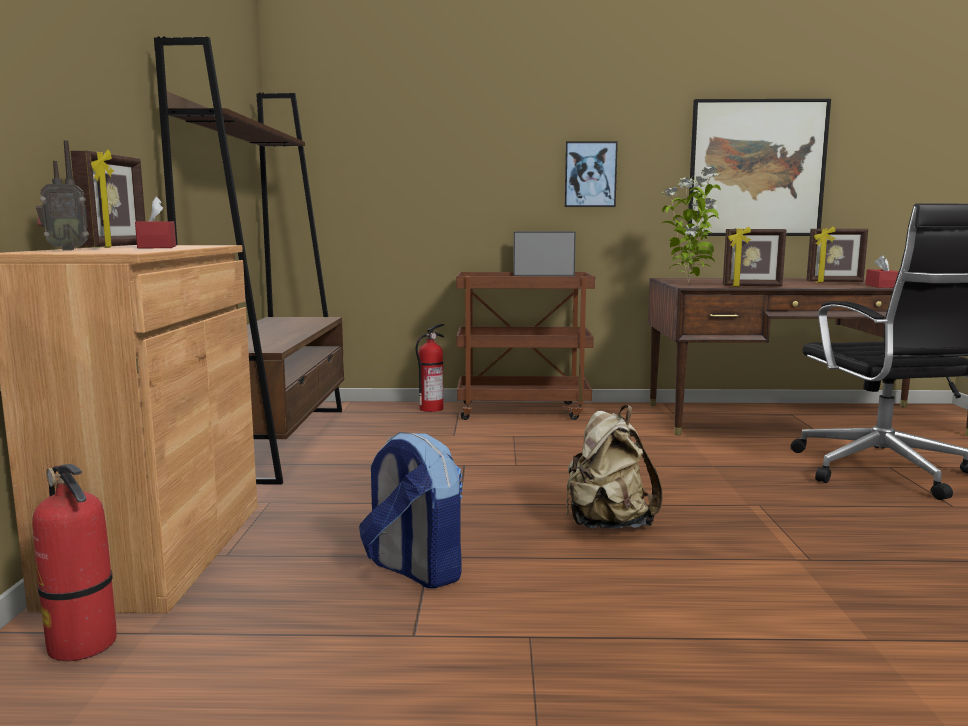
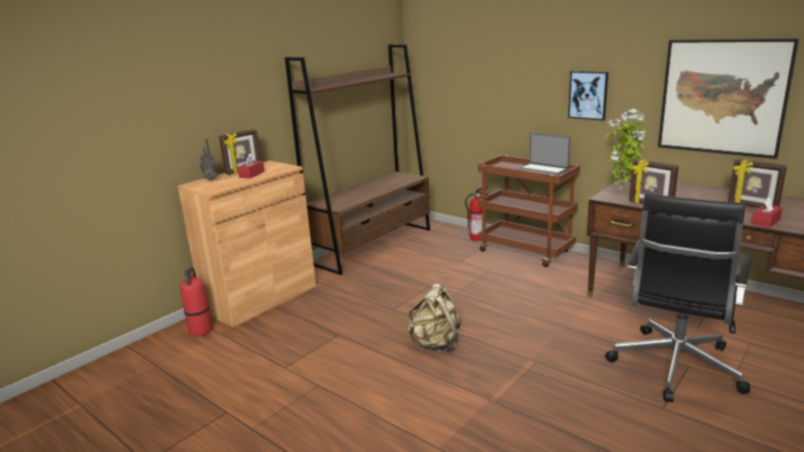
camera: 40 degrees right, 10 degrees up
(414, 570) = (324, 339): backpack -> none

